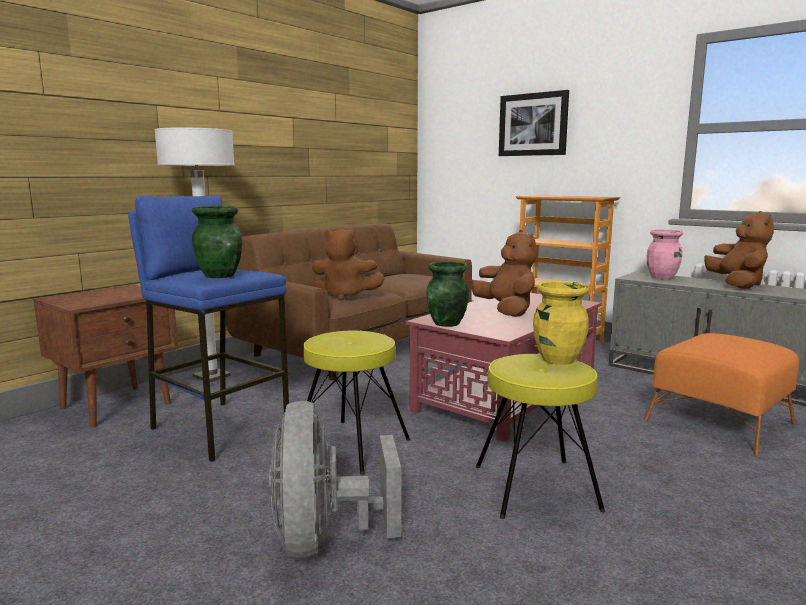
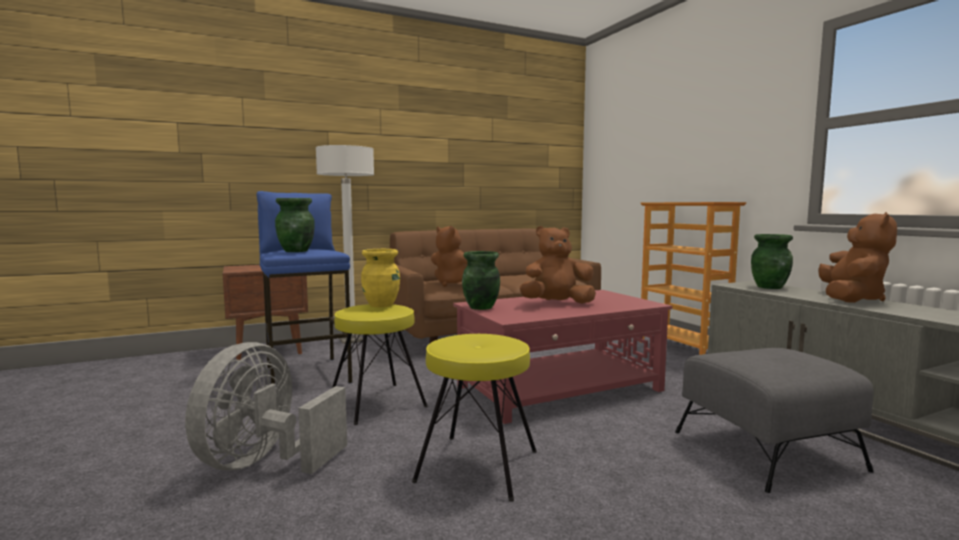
camera: 25 degrees right, 5 degrees down
(506, 311) = (556, 304): brown plush toy -> brown plush toy turned 105 degrees counterclockwise
(533, 124) = (671, 134): picture -> none
(558, 359) = (504, 340): yellow vase -> yellow vase (381, 305)
(662, 277) = (770, 287): pink vase -> green vase
(718, 421) = (764, 450): orange ottoman -> grey ottoman

